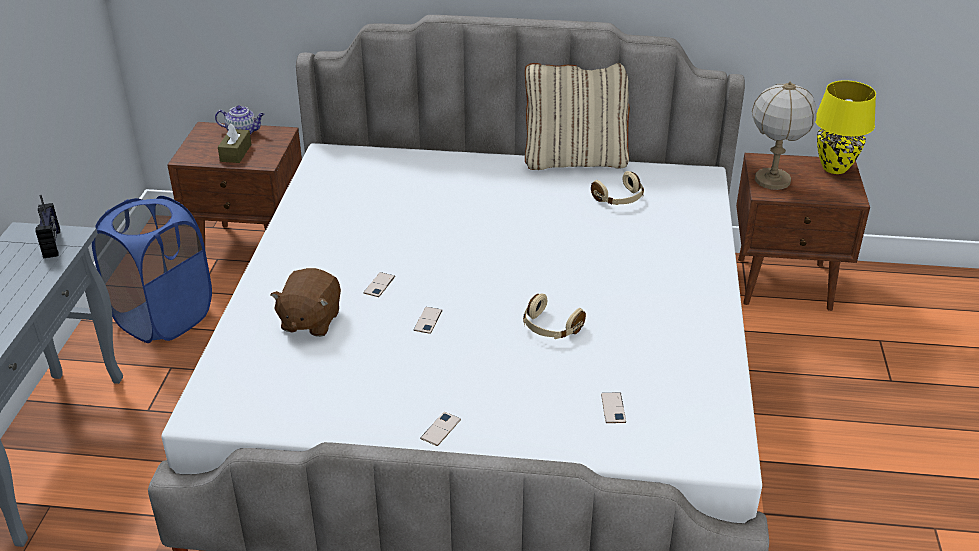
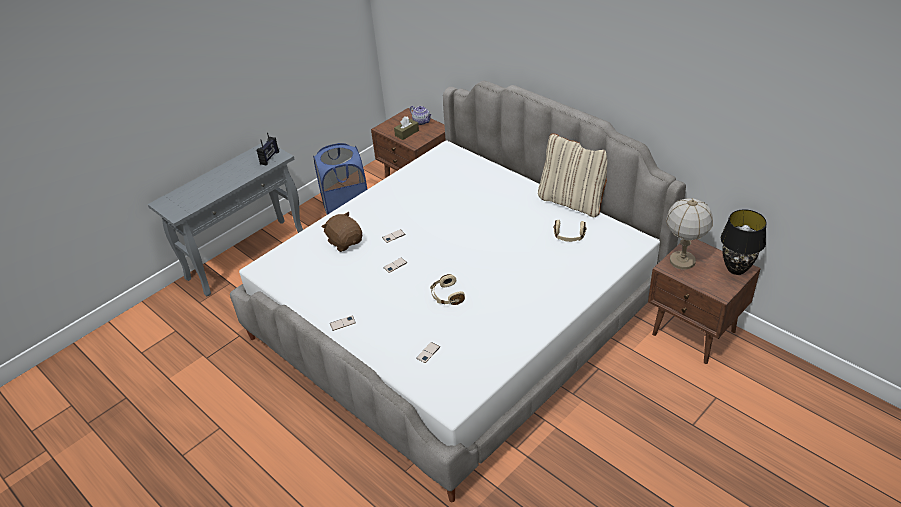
camera: 40 degrees right, 5 degrees up
(310, 321) = (345, 242): brown plush toy -> brown plush toy turned 90 degrees clockwise
(834, 168) = (736, 269): yellow table lamp -> black table lamp

